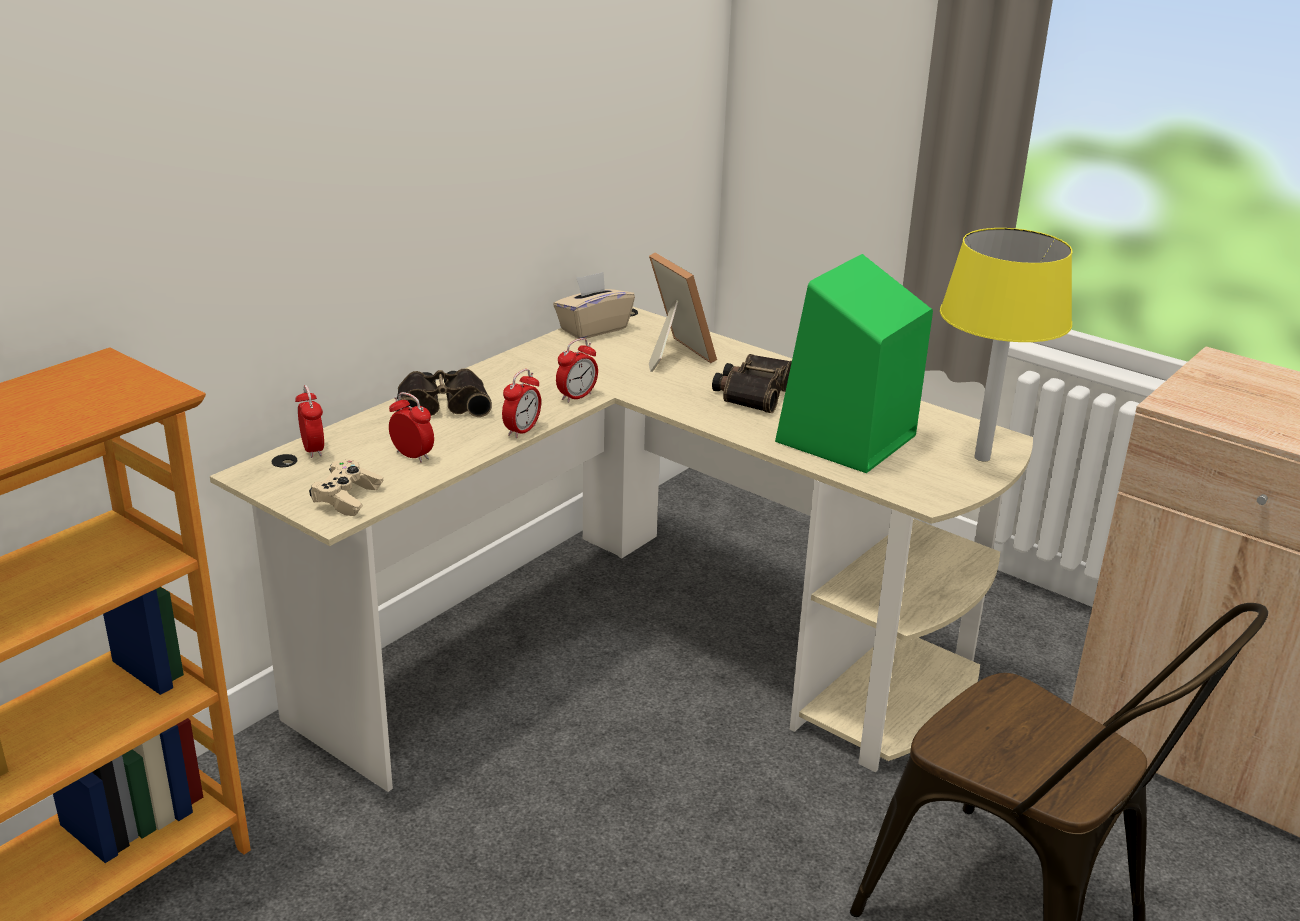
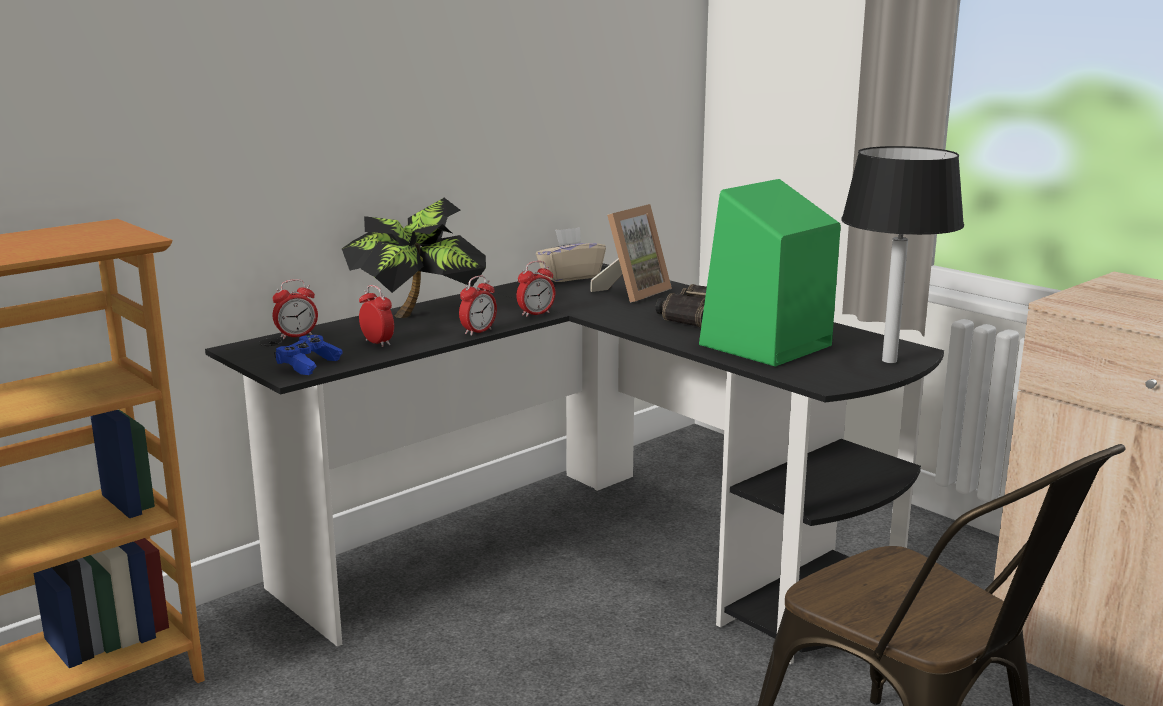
camera: 10 degrees right, 10 degrees down
(313, 449) = (296, 336): alarm clock -> alarm clock turned 75 degrees clockwise
(347, 499) = (309, 365): beige game controller -> blue game controller
(442, 404) = (419, 315): binoculars -> potted plant
(640, 651) = (593, 558): beige desk -> black desk
(672, 354) = (632, 292): picture frame -> picture frame turned 60 degrees clockwise
(981, 458) = (888, 361): yellow table lamp -> black table lamp

